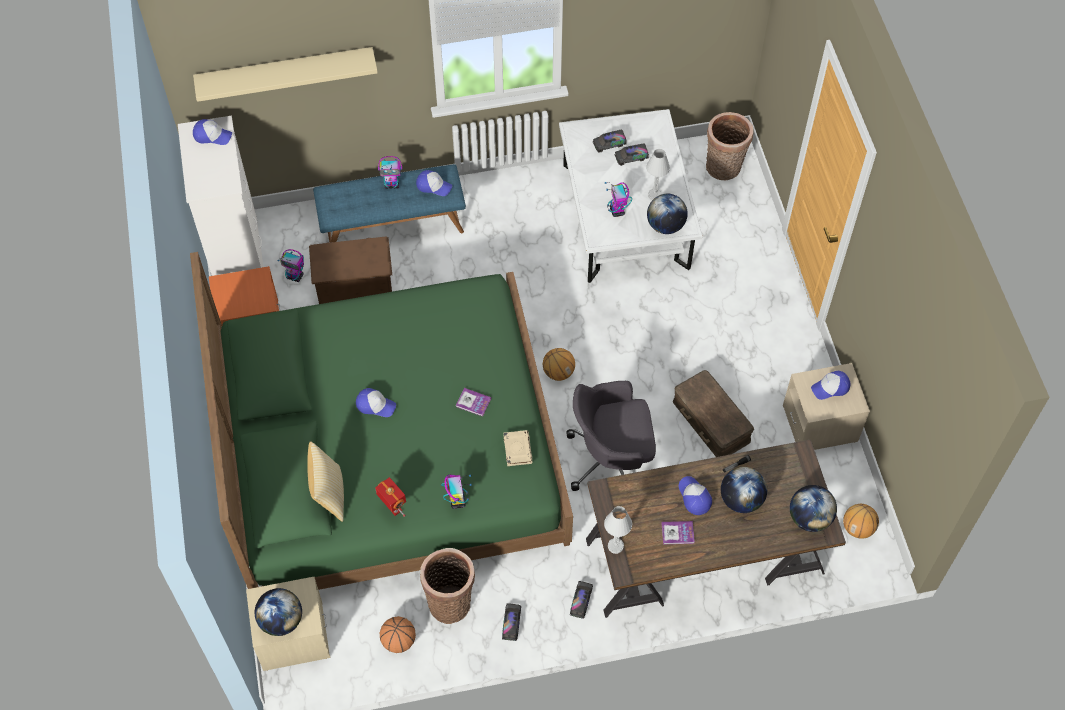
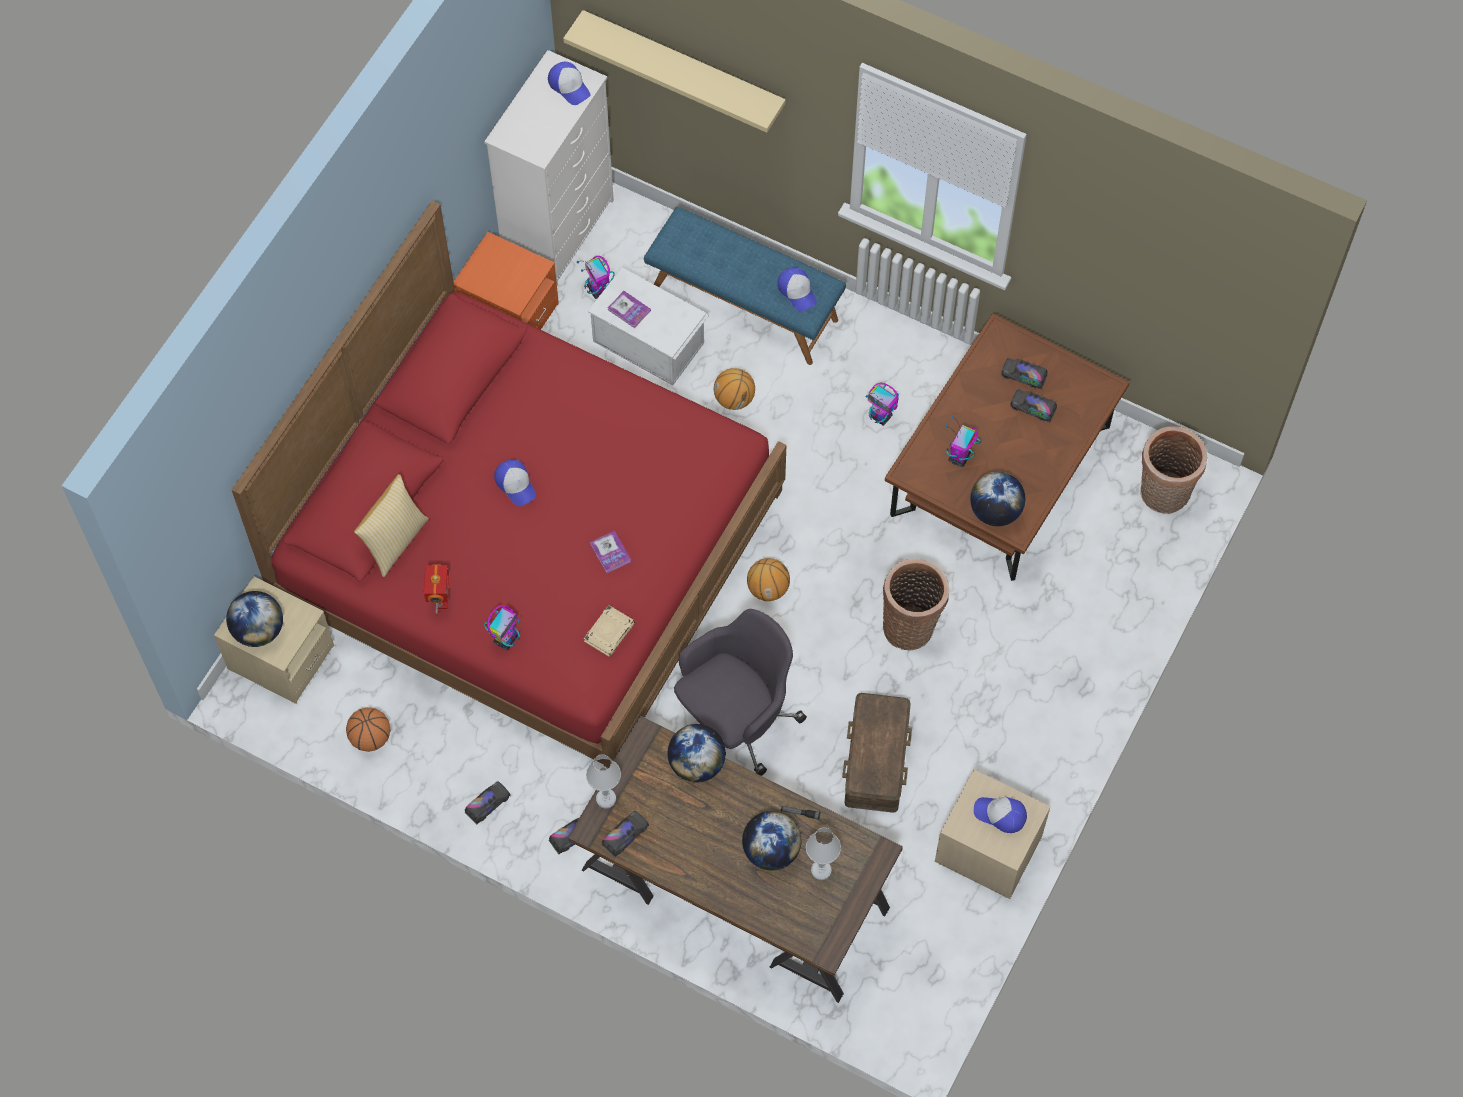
camera: 40 degrees right, 5 degrees up
(354, 284) = (648, 340): brown storage box -> white storage box
(391, 451) = (529, 545): green bed -> red bed
(392, 184) = (756, 259): toy robot -> toy robot (881, 416)
(450, 601) = (451, 738): basket -> basket (911, 625)
(611, 460) = (735, 720): grey office chair -> grey office chair turned 105 degrees clockwise
(625, 216) = (1000, 470): white coffee table -> brown coffee table
(648, 559) = (625, 836): none -> toy truck
(654, 195) = (1017, 469): white table lamp -> white table lamp (821, 870)
(677, 533) = (677, 833): book -> book (629, 310)
(694, 497) = (728, 812): cap -> none
(809, 518) = (821, 922): globe -> globe (697, 764)
(857, 528) = (919, 985): basketball -> basketball (734, 399)

